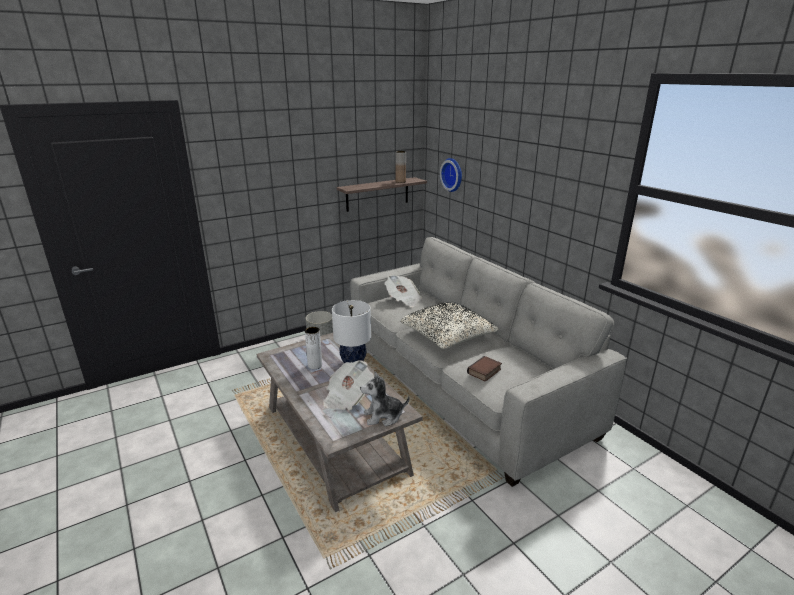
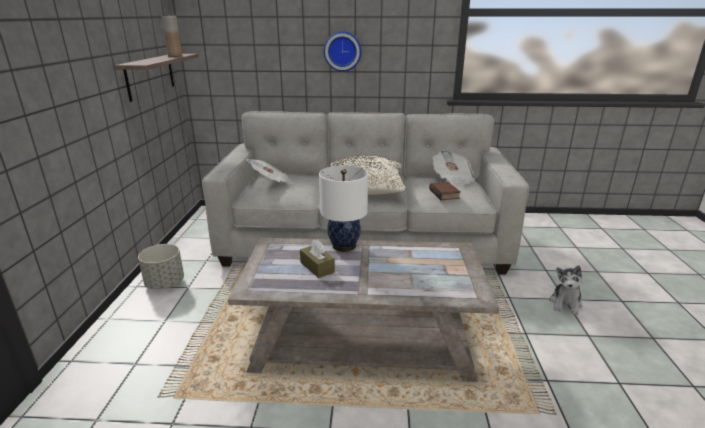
camera: 55 degrees left, 0 degrees up
(315, 365) = (317, 267): white vase -> brown tissue box
(347, 397) = (405, 267): newspaper -> newspaper (452, 180)
(383, 416) = (457, 259): plush toy -> plush toy (565, 303)
(453, 174) = (235, 40): wall clock -> wall clock (342, 51)

